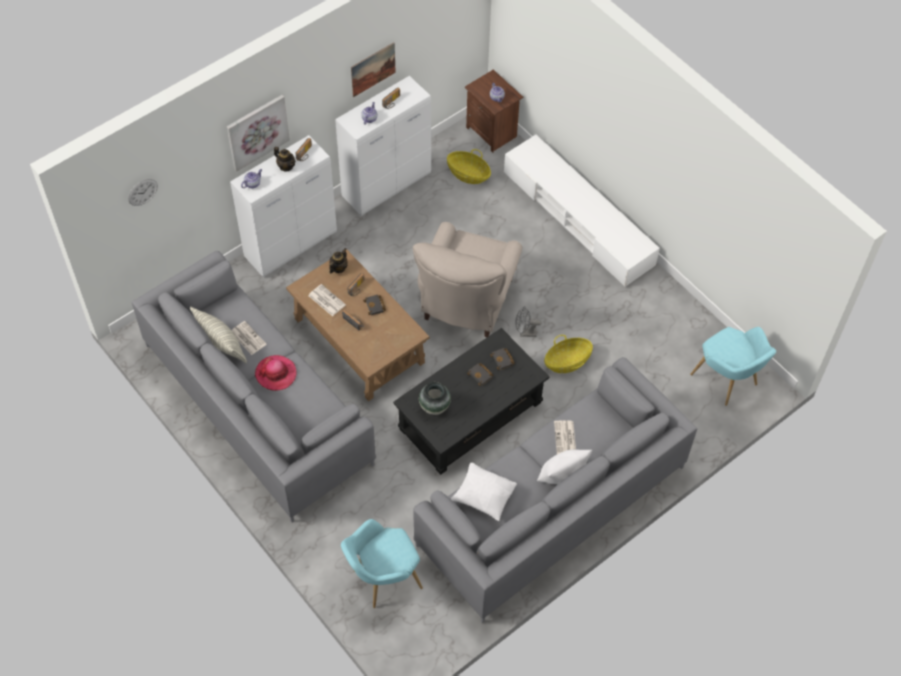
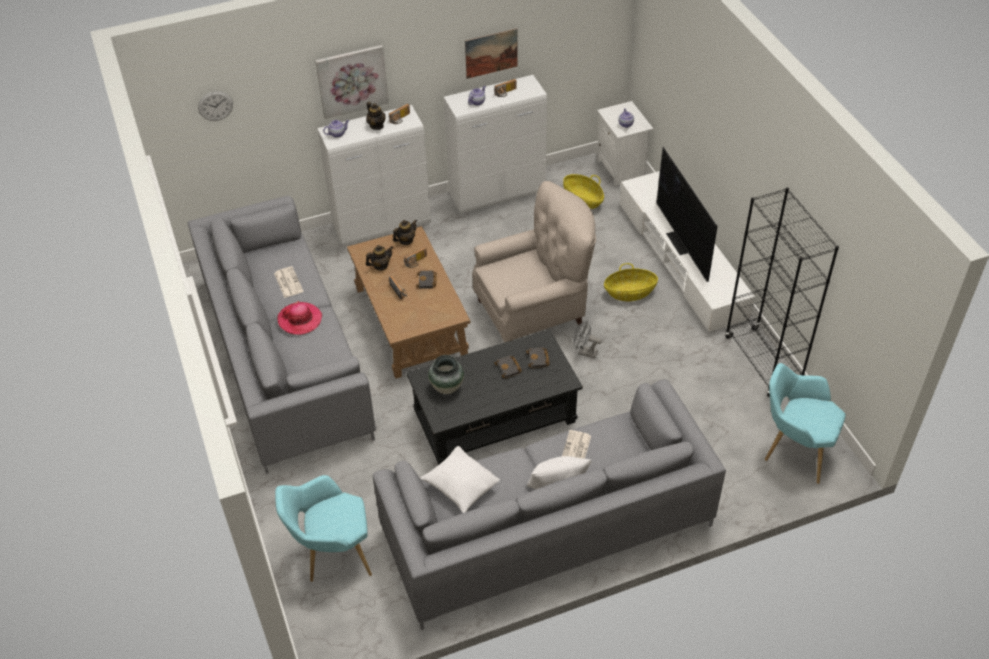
camera: 20 degrees right, 10 degrees down
(221, 344) = (260, 282): pillow -> none
(326, 300) = (380, 266): newspaper -> teapot
(466, 302) = (534, 311): beige armchair -> beige armchair turned 150 degrees counterclockwise
(492, 132) = (621, 169): brown nightstand -> white nightstand
(567, 361) = (619, 389): basket -> basket (629, 293)
(580, 207) = (681, 242): none -> television
(678, 305) = (762, 362): none -> black bookcase
(728, 382) = (794, 450): turquoise armchair -> turquoise armchair turned 135 degrees clockwise

